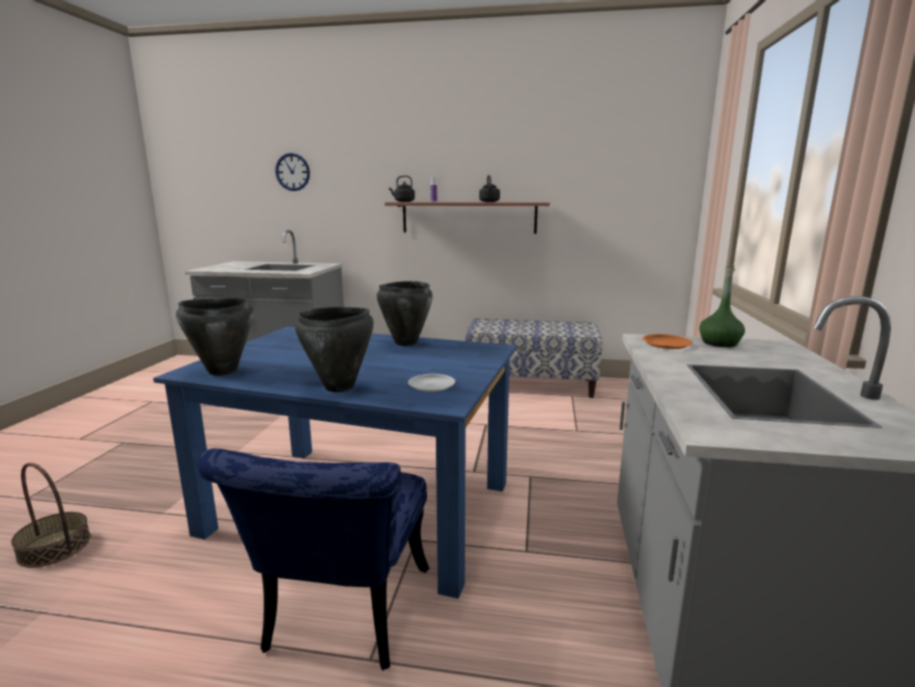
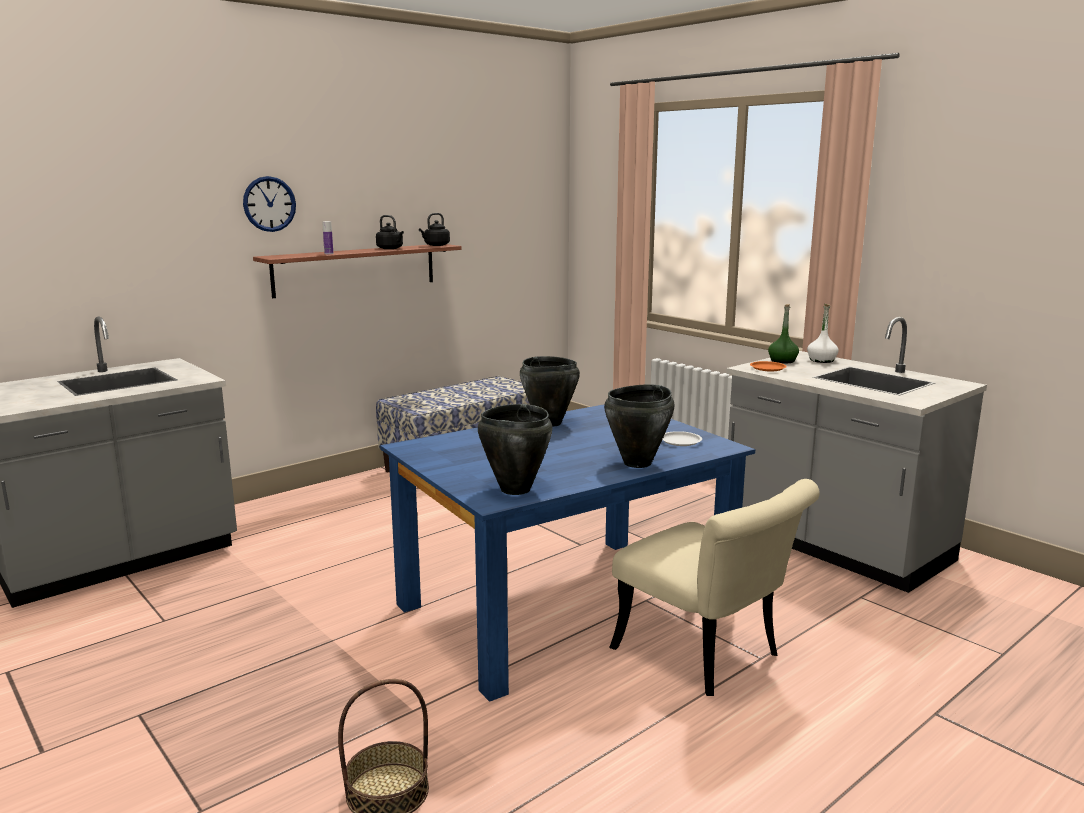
camera: 50 degrees left, 0 degrees up
(292, 172) = (78, 218): wall clock -> wall clock (269, 204)
(341, 619) = (707, 657): blue chair -> beige chair
(403, 202) = (282, 256): black kettle -> black kettle (435, 245)
(781, 355) = (821, 360): none -> white bottle

